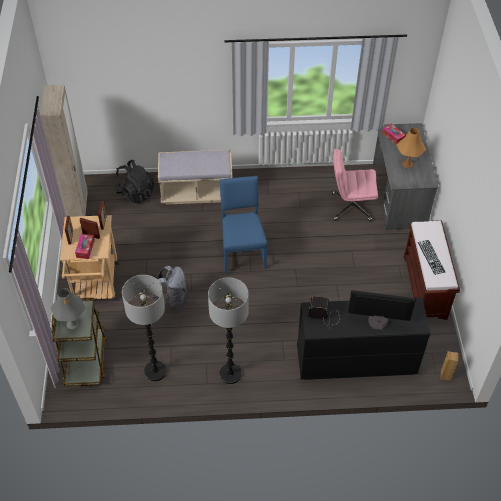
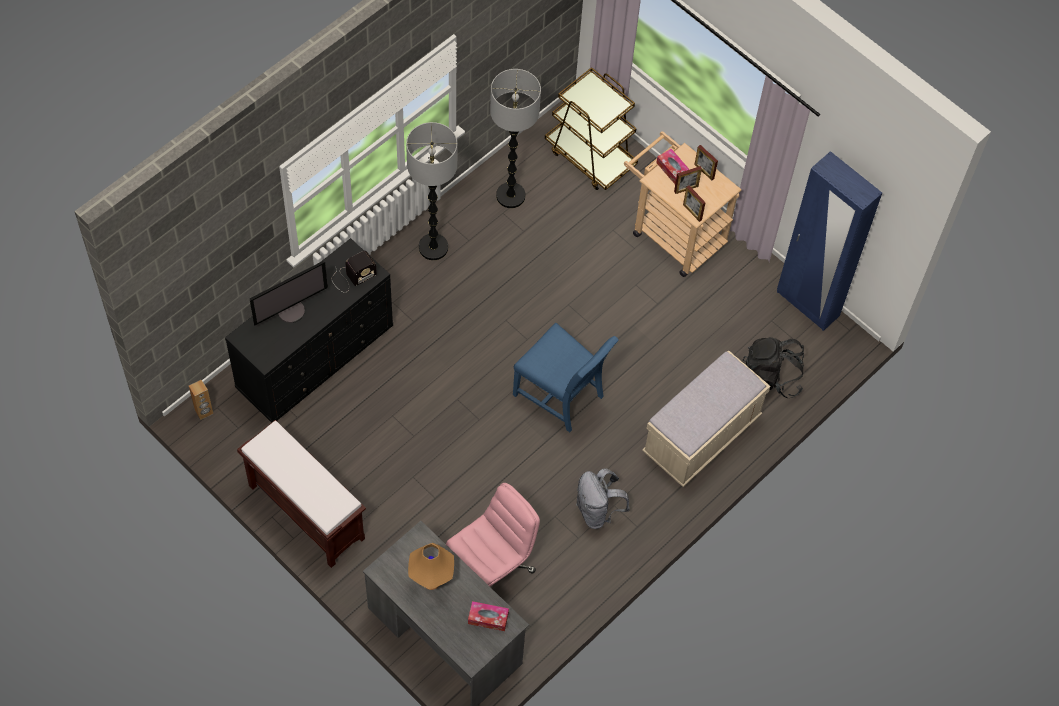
camera: 135 degrees right, 10 degrees up
(72, 323) = (593, 97): grey table lamp -> none
(78, 209) = (807, 304): beige wardrobe -> blue wardrobe
(172, 299) = (577, 280): grey backpack -> grey backpack (597, 511)
(431, 257) = (300, 465): keyboard -> none

